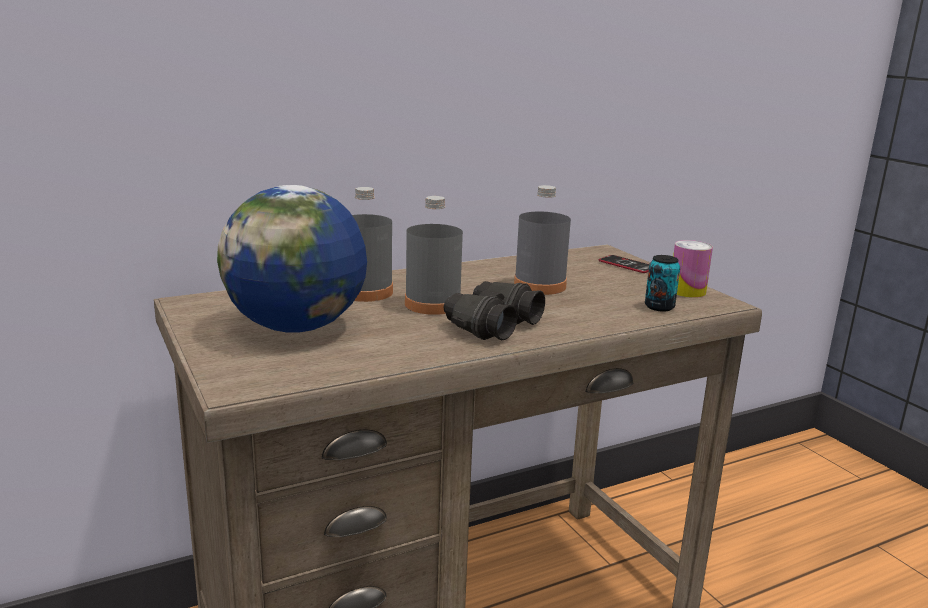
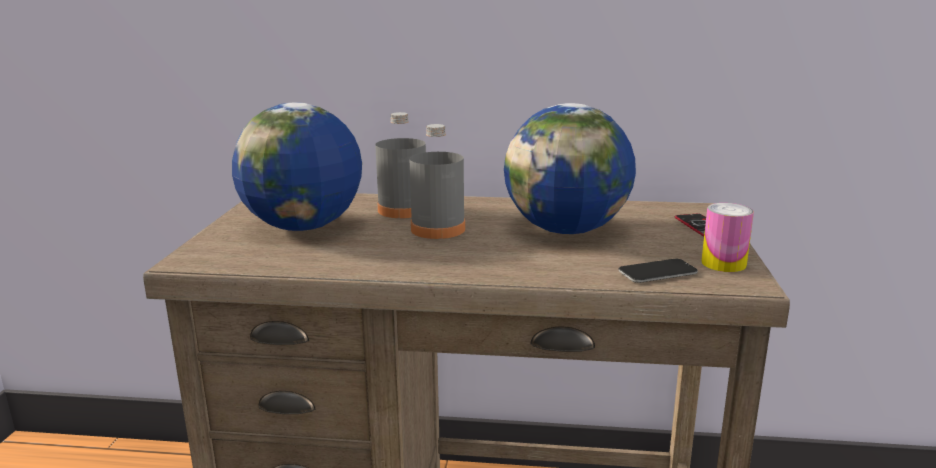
camera: 35 degrees right, 0 degrees up
(491, 325) = (453, 256): black binoculars -> none
(539, 286) = (566, 230): grey bottle -> globe
(659, 307) = (657, 272): can -> phone

